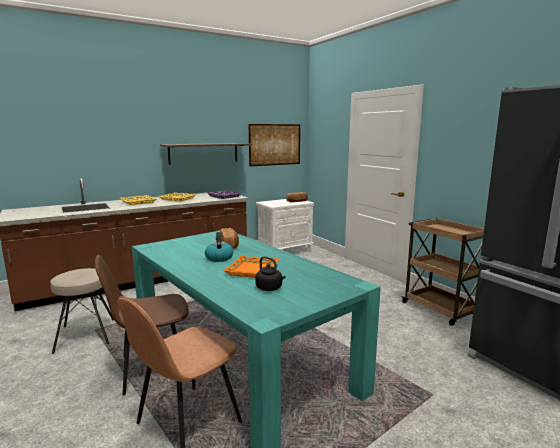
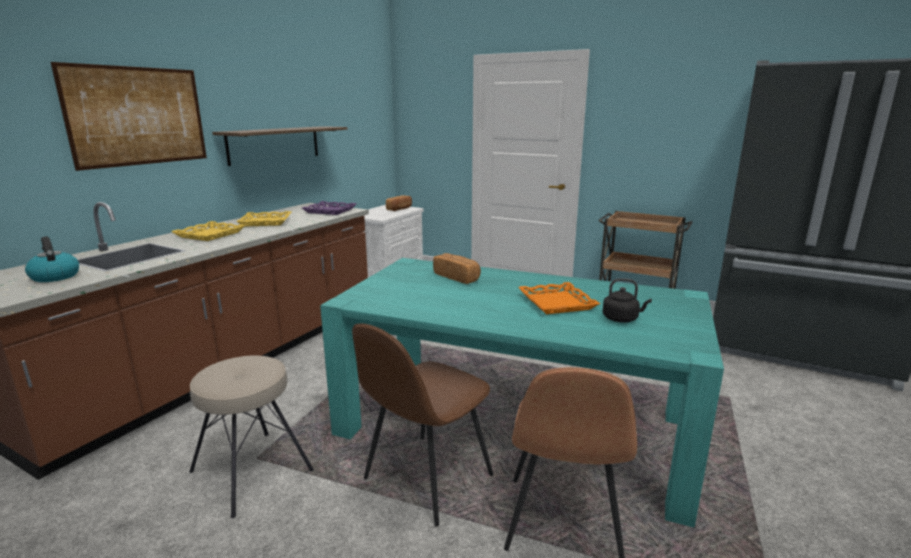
camera: 30 degrees left, 5 degrees up
(219, 258) = (483, 296): kettle -> kettle (54, 276)
(275, 144) = (359, 128): picture -> picture (138, 116)

